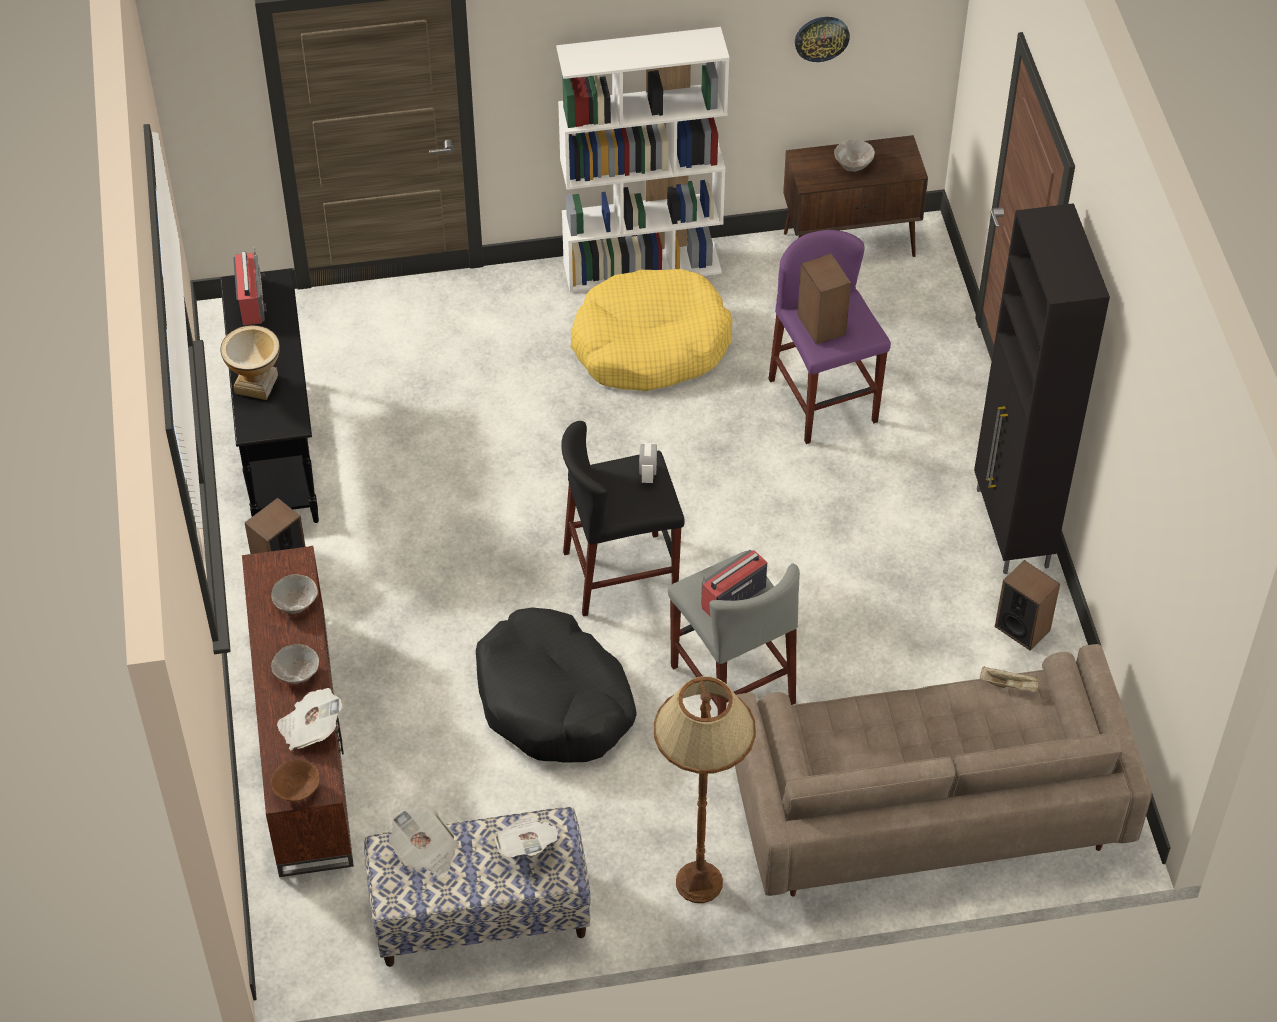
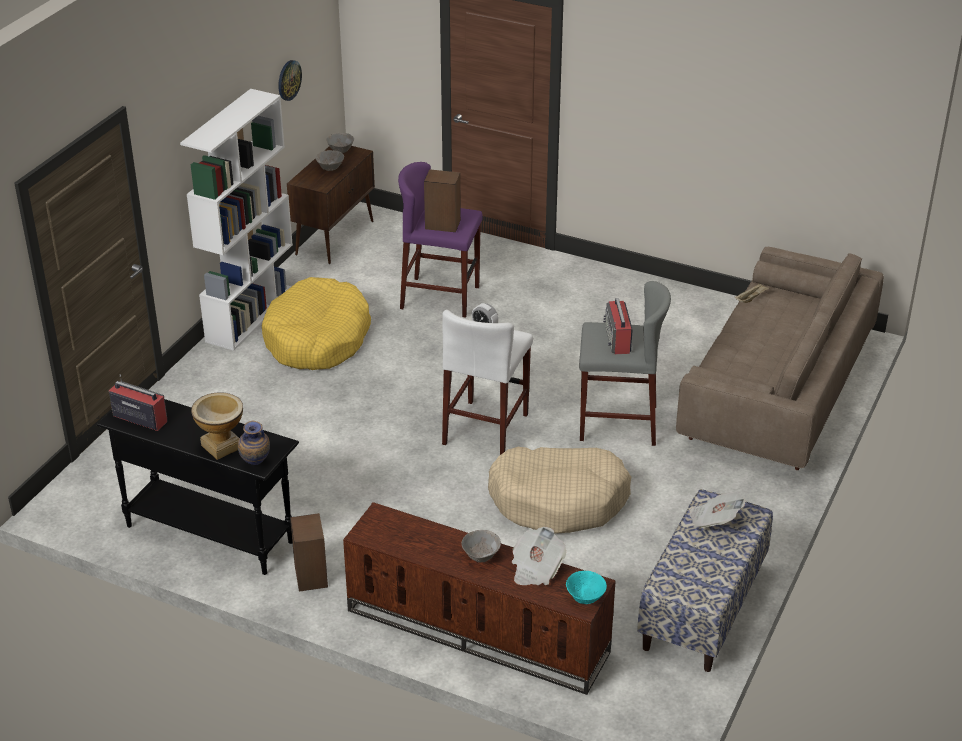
camera: 55 degrees left, 15 degrees down
(248, 426) = (255, 465): none -> vase
(296, 604) = (417, 530): grey bowl -> grey bowl (341, 150)
(297, 791) = (585, 598): brown bowl -> turquoise bowl
(425, 852) = (681, 568): newspaper -> none
(554, 701) = (559, 500): black dog bed -> beige dog bed
(620, 573) = (485, 429): black stool -> white stool
(698, 882) = (756, 502): brown floor lamp -> none
(1011, 529) = (608, 278): black cabinet -> none
(1022, 628) = (681, 305): speaker -> none

